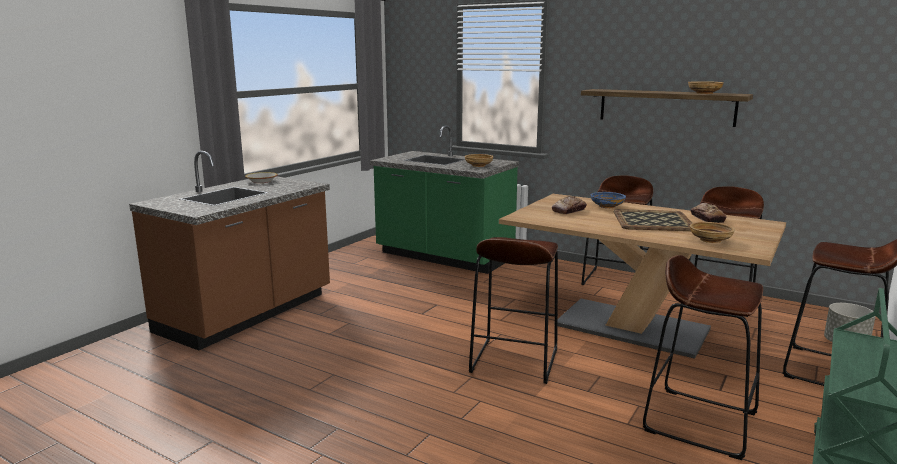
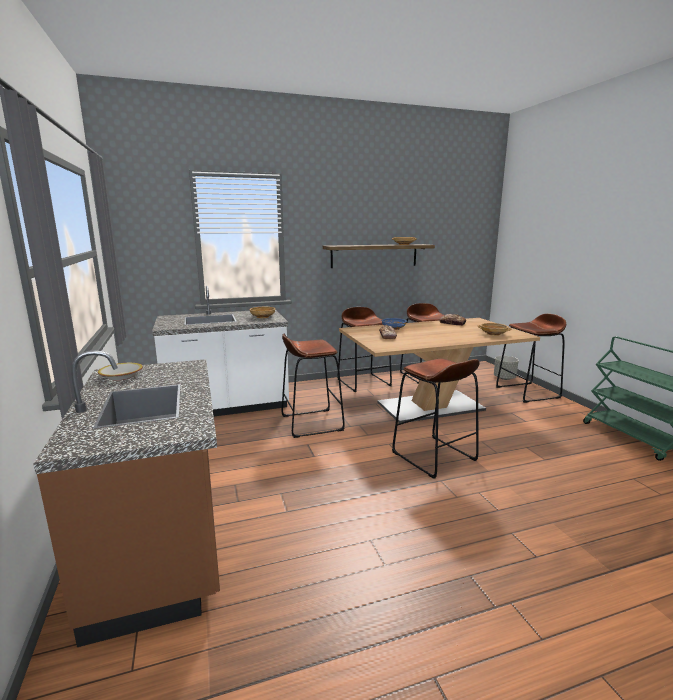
camera: 50 degrees left, 0 degrees up
(444, 256) = (227, 406): green counter -> white counter
(653, 221) = (440, 331): tray -> none
(700, 421) = (555, 441): brown stool -> brown stool (311, 423)

